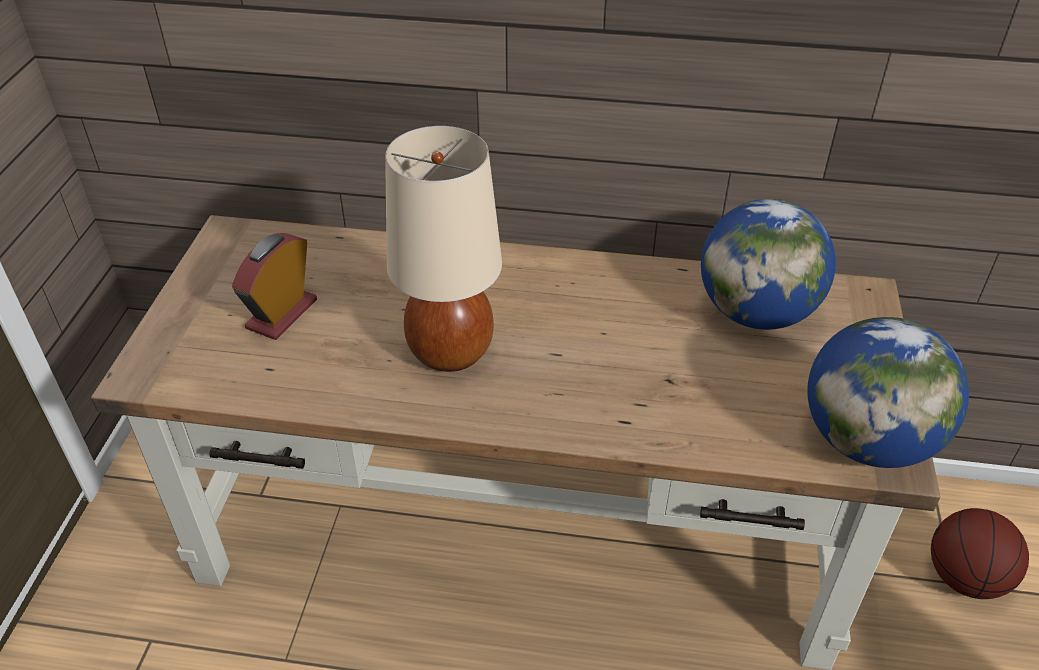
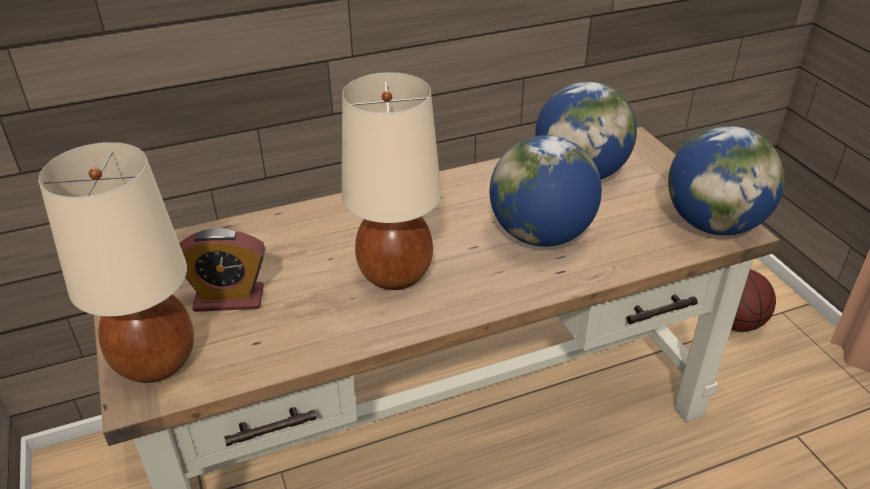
camera: 30 degrees left, 5 degrees down
(177, 351) = (157, 362): none -> beige table lamp
(282, 314) = (229, 299): alarm clock -> alarm clock turned 90 degrees counterclockwise
(641, 370) = (541, 235): none -> globe

